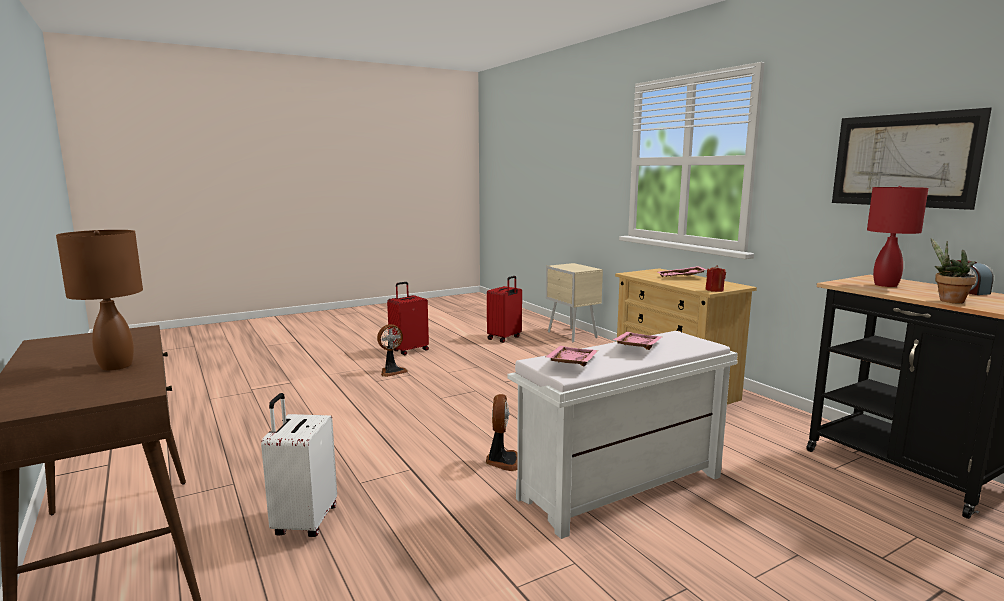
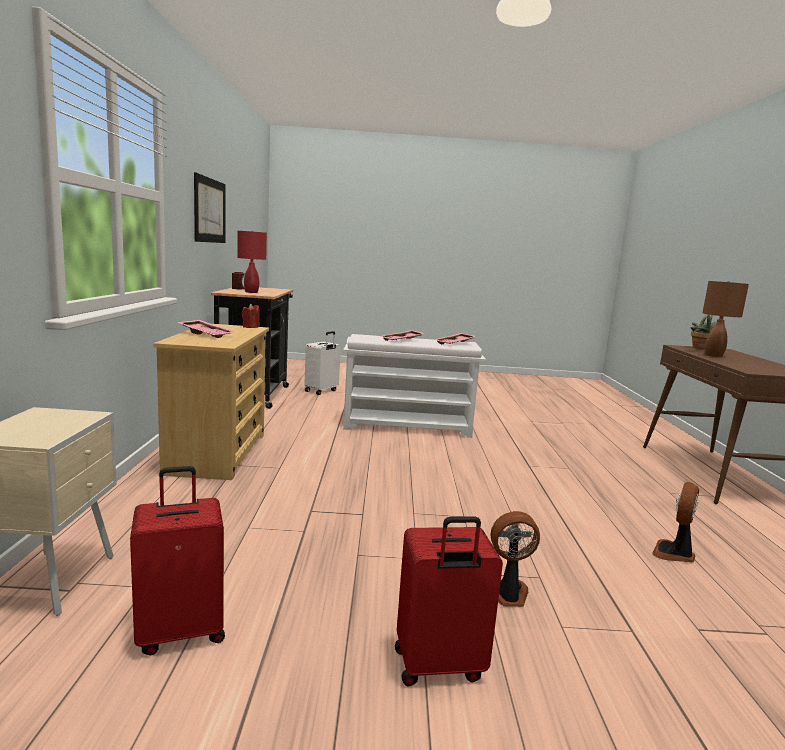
camera: 150 degrees left, 0 degrees up
(304, 522) = (604, 460): white suitcase -> white suitcase (321, 391)
(502, 461) = (460, 452): fan -> fan (674, 554)
(947, 300) = (277, 290): potted plant -> potted plant (700, 348)

